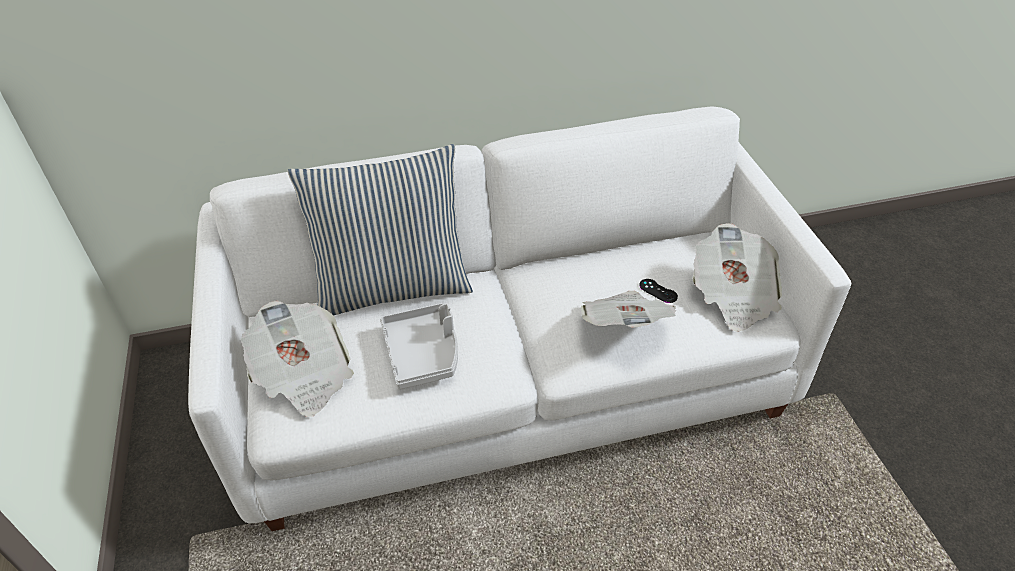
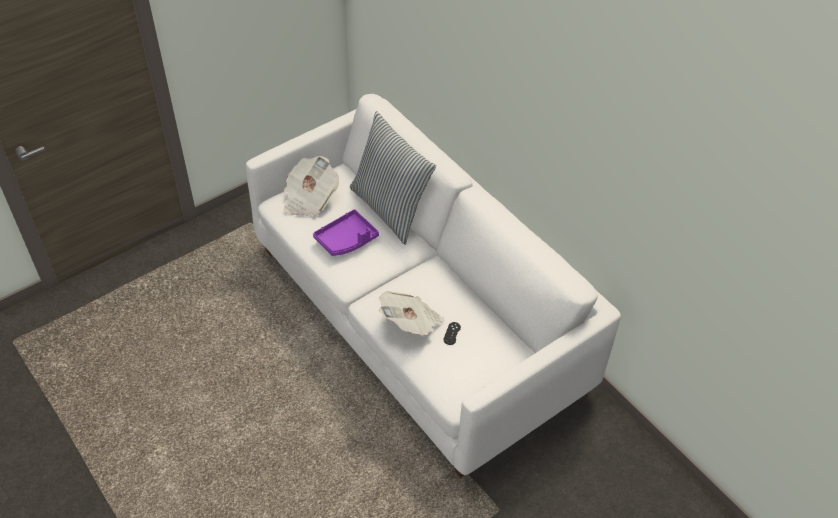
camera: 65 degrees right, 5 degrees up
(423, 353) = (346, 240): grey tray -> purple tray
(733, 296) = (470, 375): newspaper -> none

